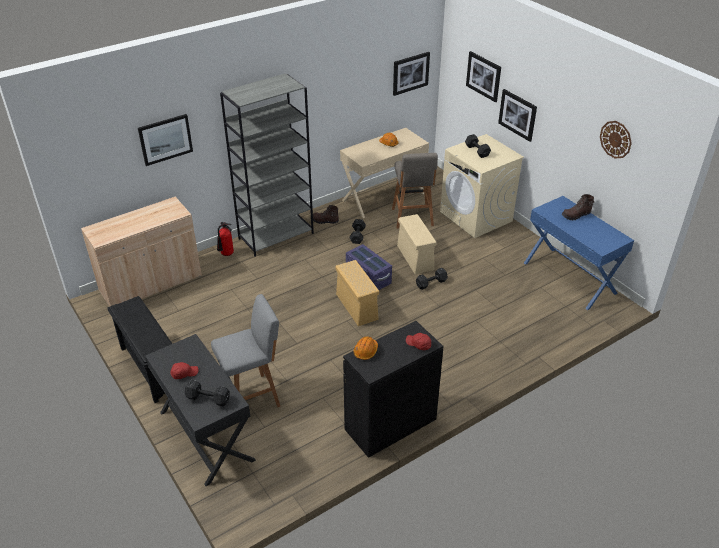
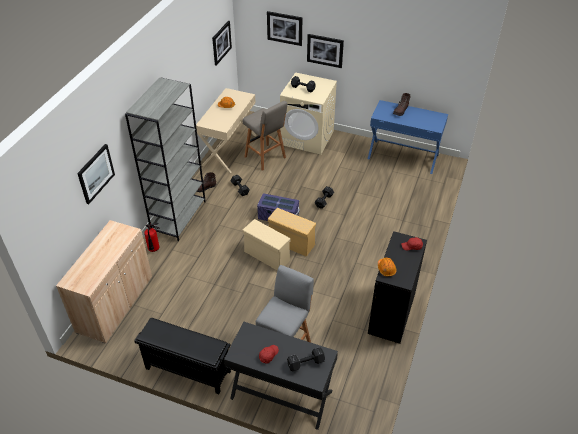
camera: 35 degrees left, 5 degrees up
(414, 257) = (295, 187): beige storage box -> beige storage box (266, 255)
(615, 139) = (421, 48): wall clock -> none

